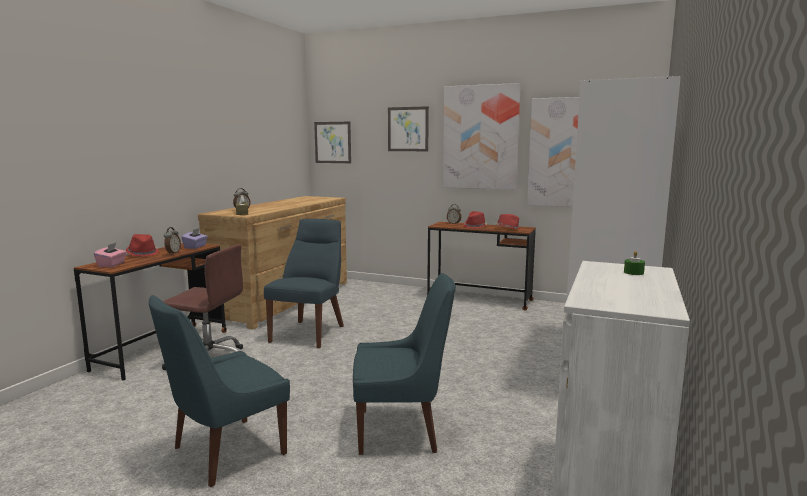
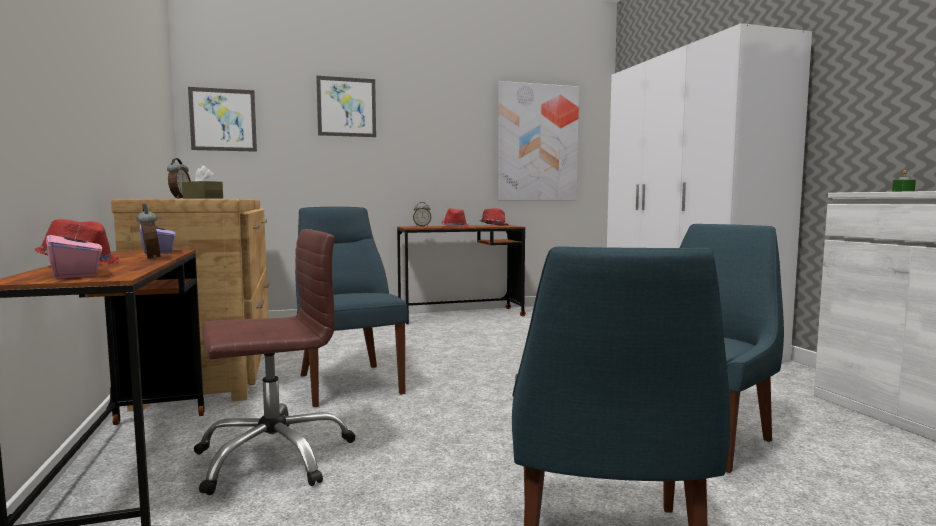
camera: 40 degrees left, 5 degrees down
(480, 137) = (442, 122): picture -> none

